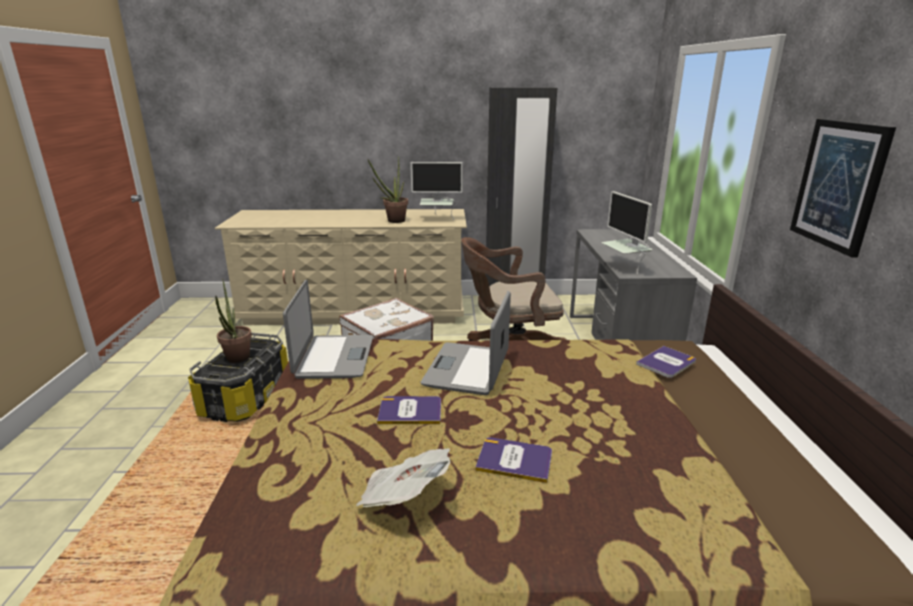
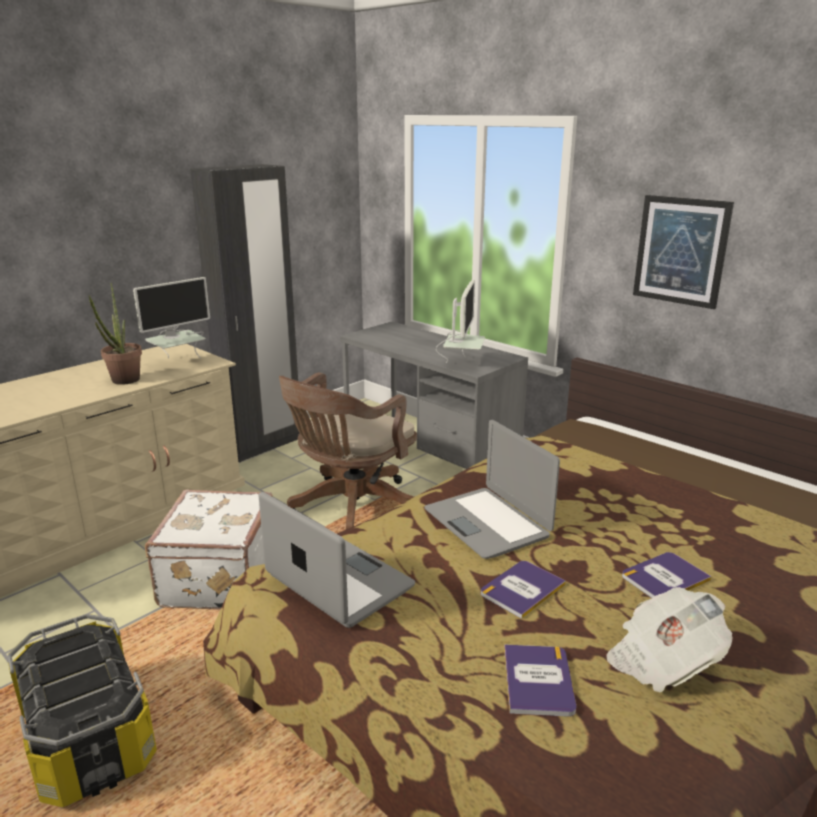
camera: 45 degrees left, 0 degrees up
(237, 360) = (82, 679): potted plant -> none
(625, 267) = (462, 365): monitor -> monitor turned 105 degrees counterclockwise
(666, 363) = (601, 444): book -> book (538, 680)

